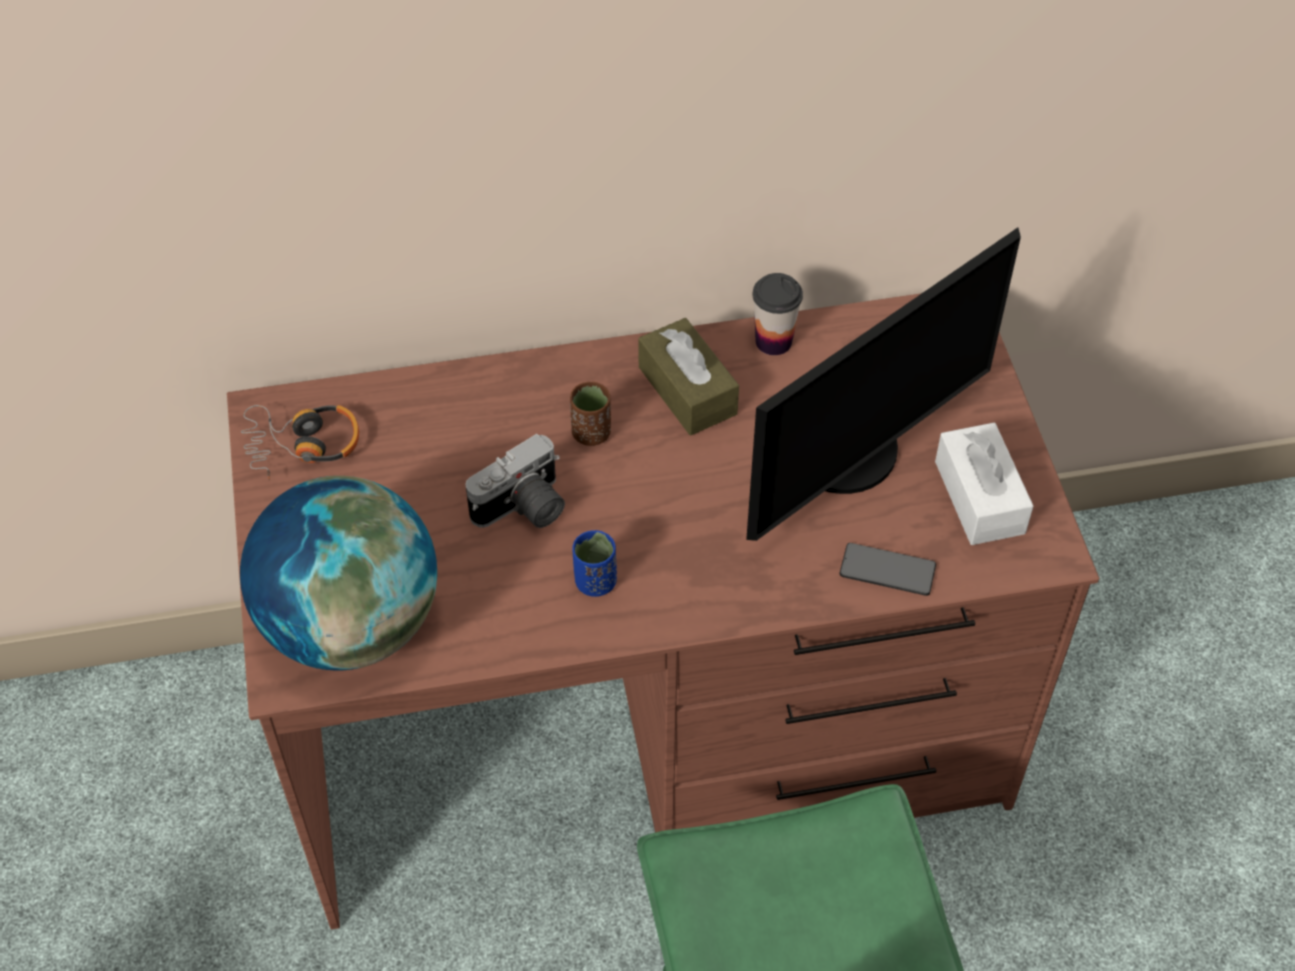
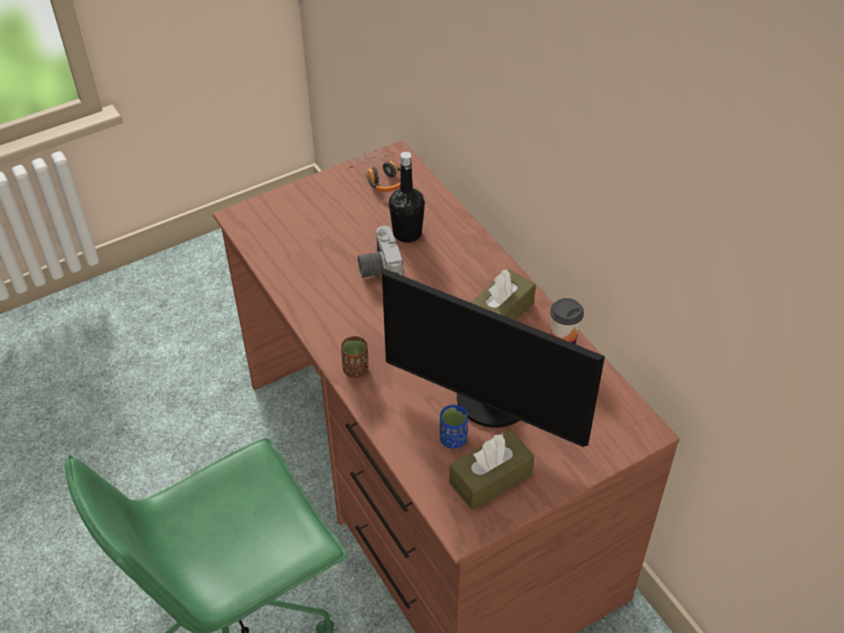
camera: 70 degrees right, 5 degrees down
(352, 624) = (277, 229): globe -> none
(461, 450) = (407, 233): none -> black bottle
(523, 509) = (379, 270): camera -> camera turned 45 degrees clockwise
(591, 433) = (446, 281): brown cup -> brown cup (355, 369)
(595, 582) = (343, 313): blue cup -> blue cup (453, 439)
(887, 570) = (409, 443): phone -> none
(979, 497) = (490, 478): white tissue box -> brown tissue box

